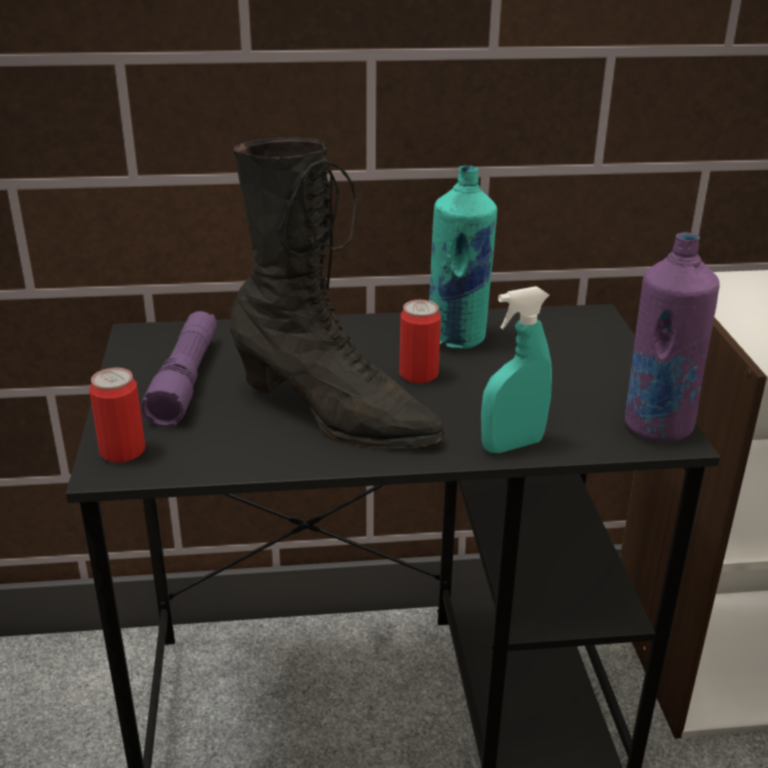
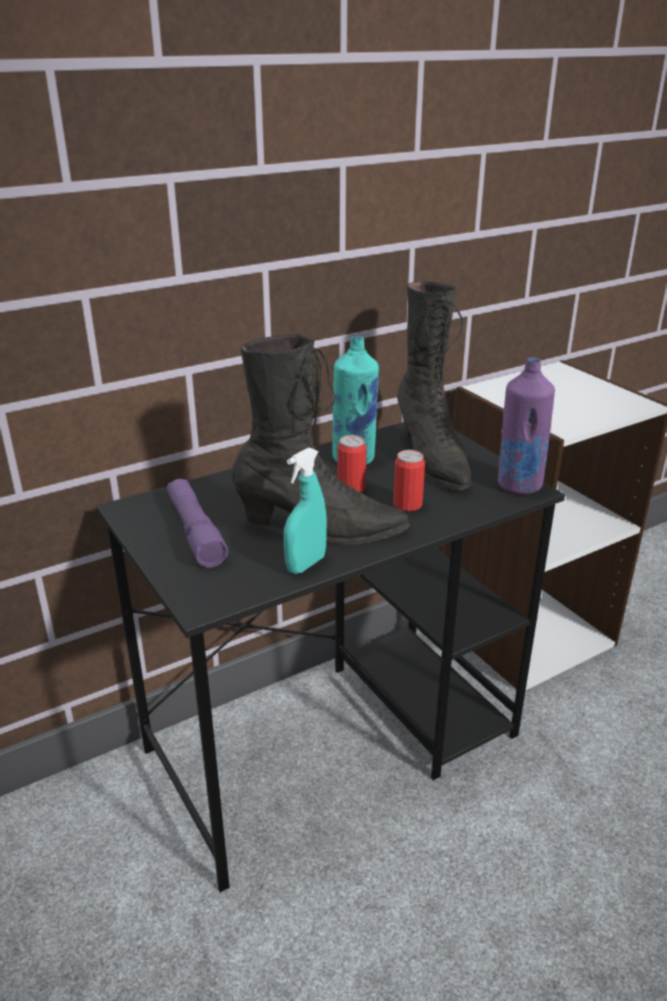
camera: 25 degrees left, 0 degrees up
(122, 451) = (199, 591): can -> can (407, 505)
(512, 445) = (448, 518): turquoise spray bottle -> turquoise spray bottle (306, 564)
(560, 363) = (431, 460): none -> black boot

